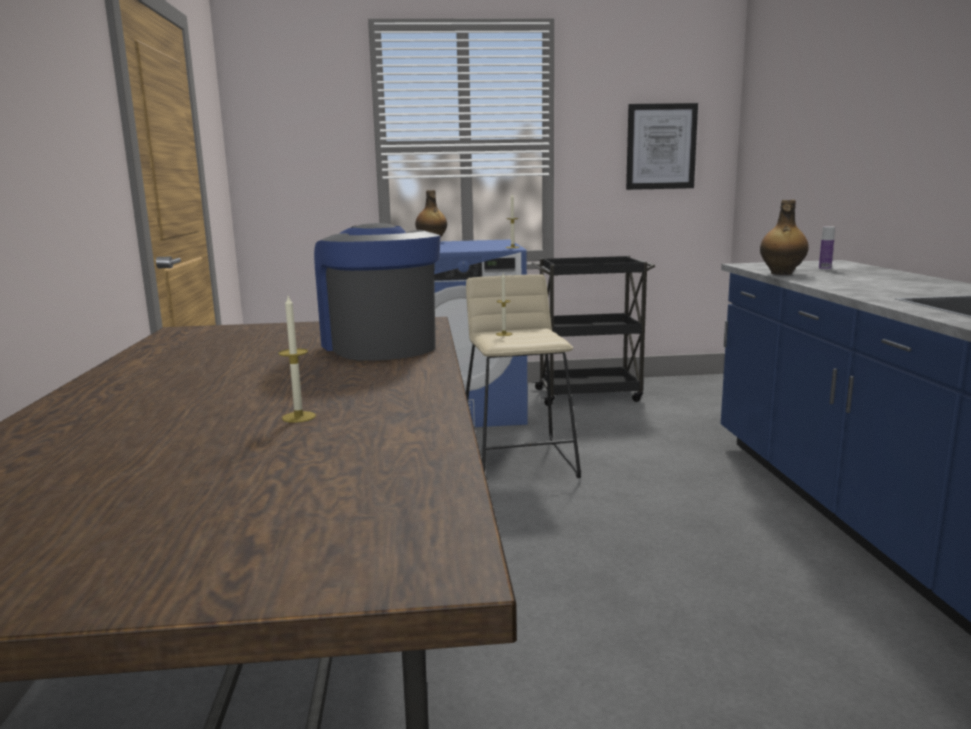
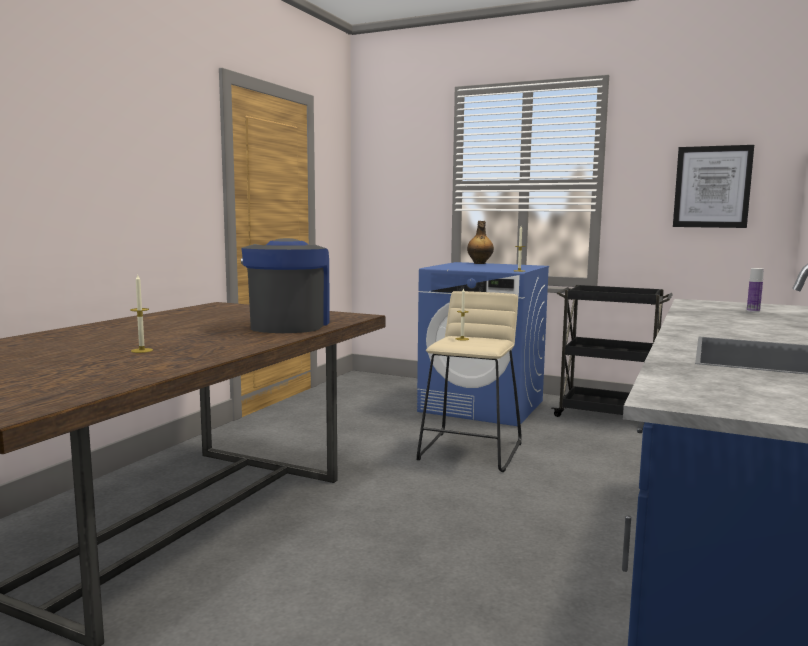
camera: 30 degrees right, 5 degrees down
(781, 273) = (689, 310): bottle -> none

